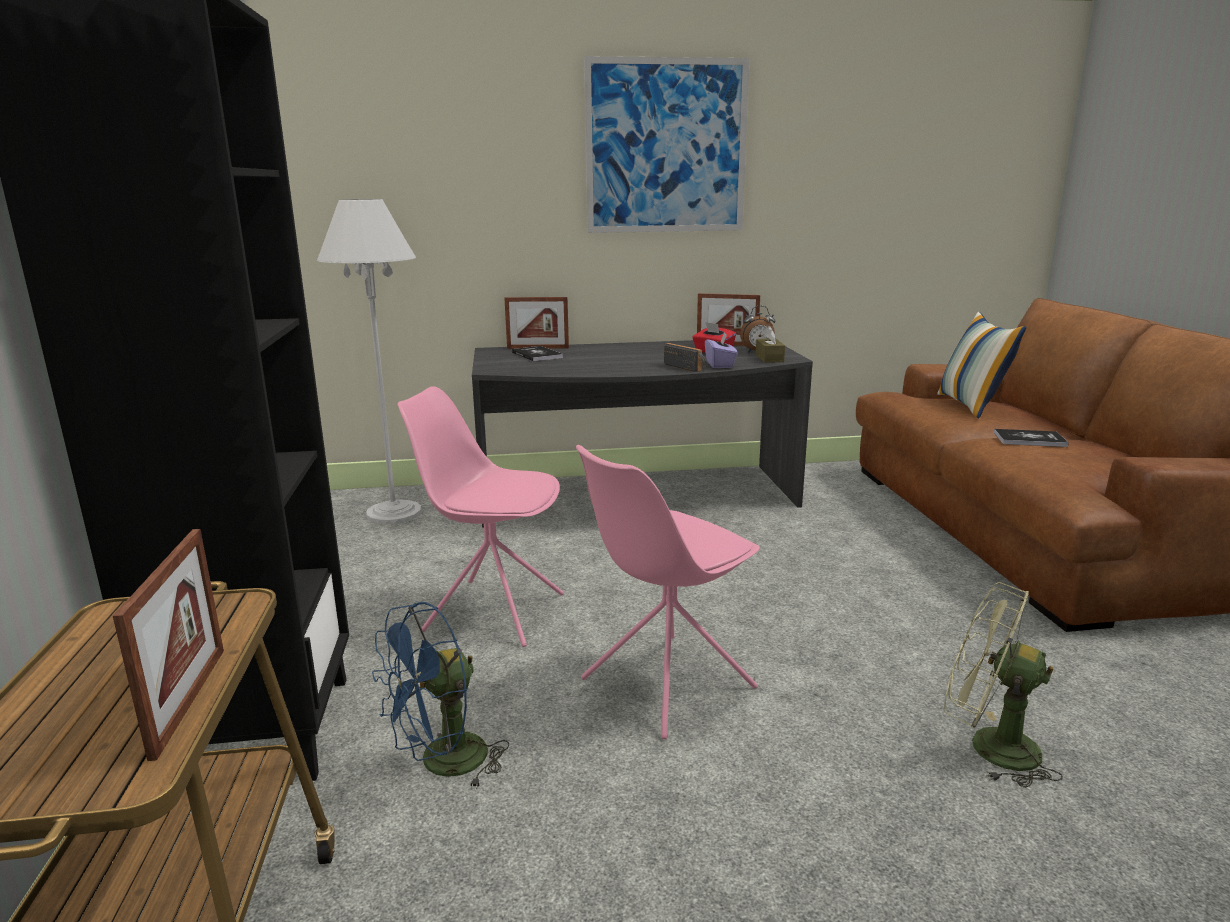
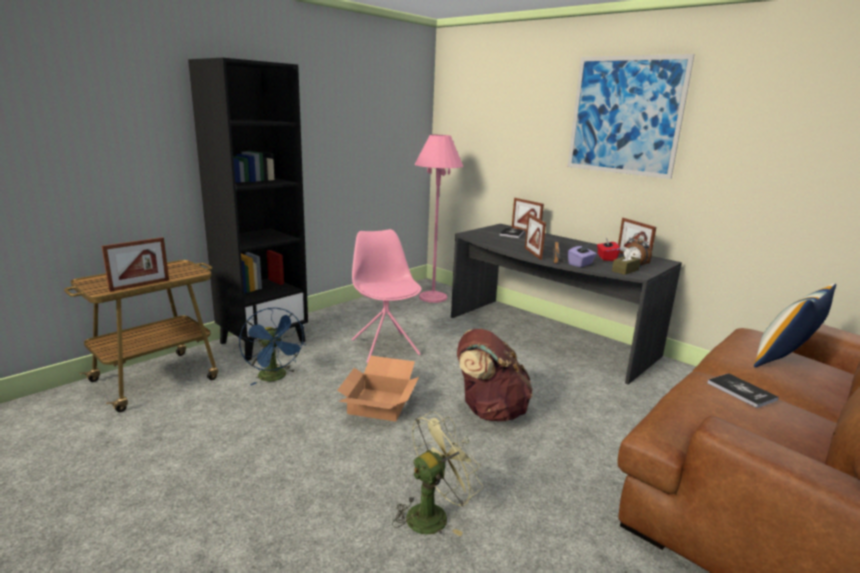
camera: 50 degrees right, 0 degrees up
(394, 513) = (433, 297): white floor lamp -> pink floor lamp
(442, 764) = (275, 378): blue fan -> blue fan turned 135 degrees counterclockwise
(642, 369) = (532, 253): none -> picture frame
(665, 684) = (378, 403): pink chair -> cardboard box
(776, 607) = (489, 411): none -> brown backpack
(988, 746) = (433, 514): green fan -> green fan turned 60 degrees clockwise

